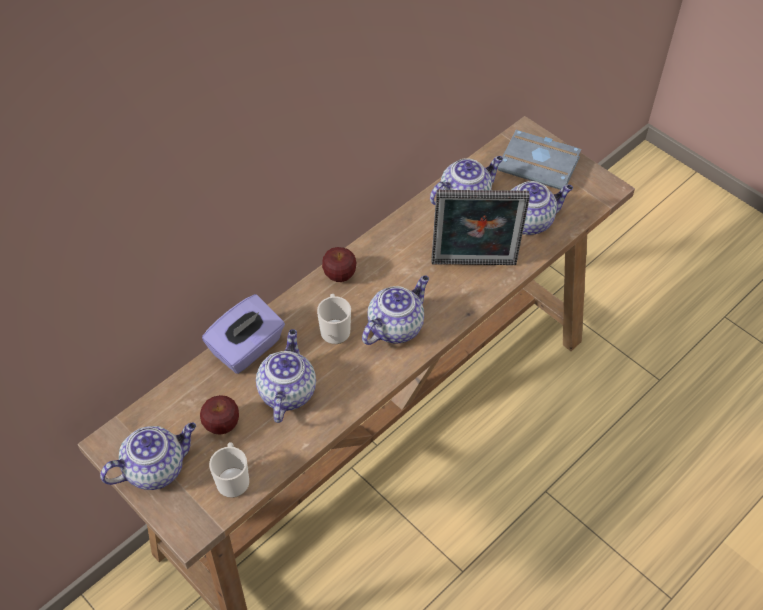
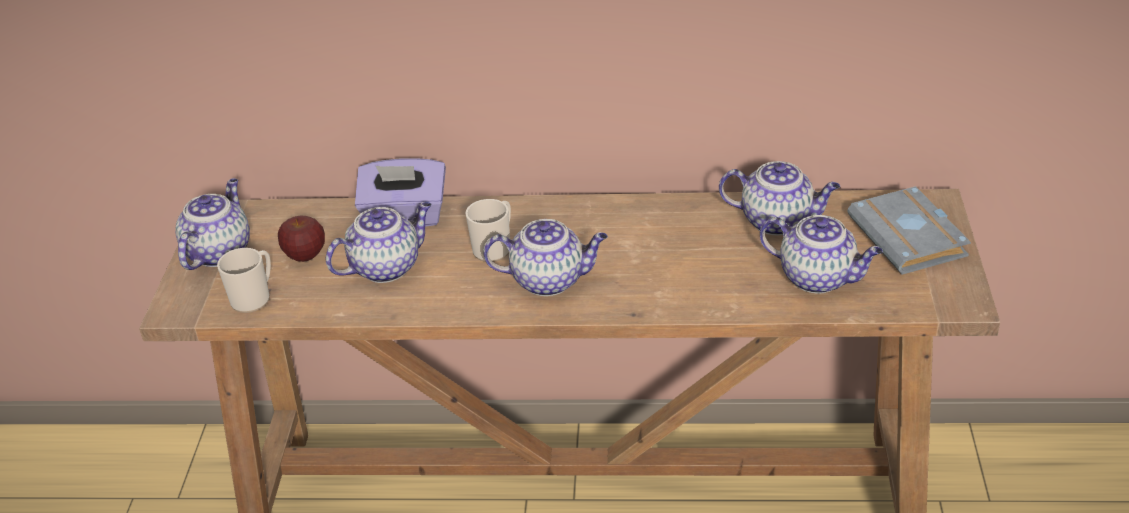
camera: 50 degrees right, 15 degrees down
(156, 468) = (219, 251): teapot -> teapot turned 90 degrees counterclockwise
(339, 275) = (561, 211): apple -> none
(473, 266) = (699, 280): picture frame -> none

